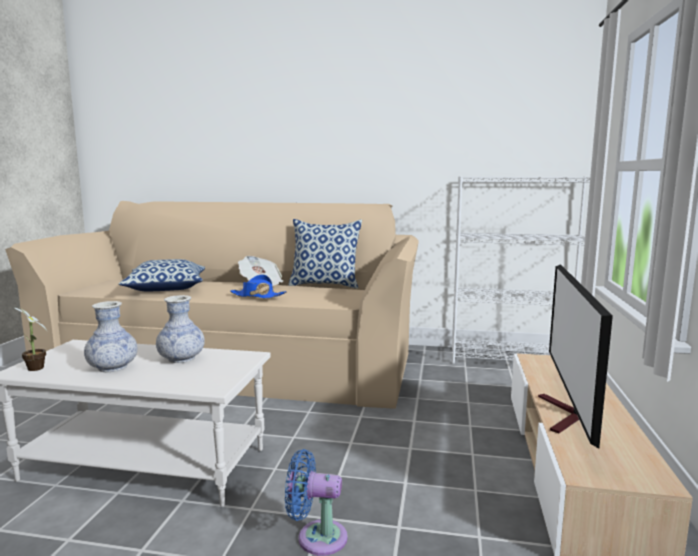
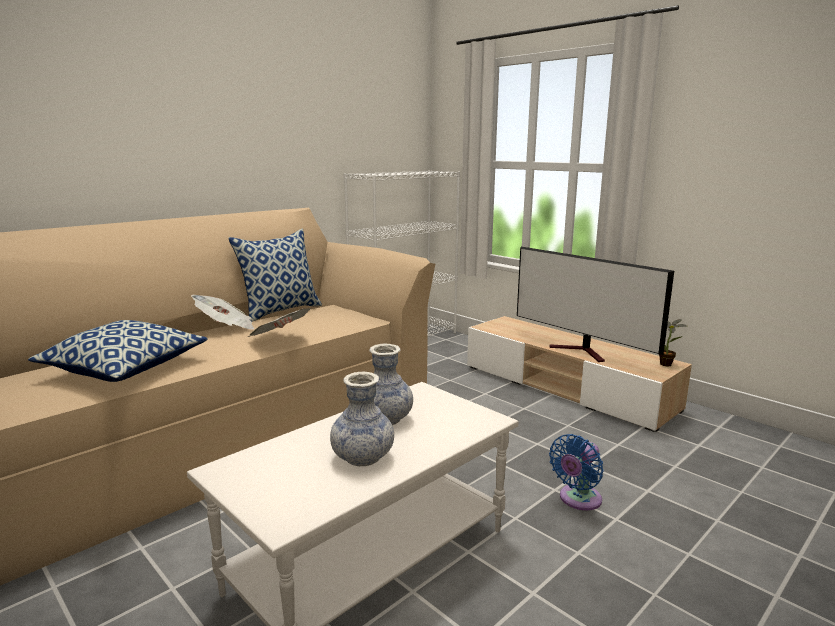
camera: 55 degrees left, 5 degrees up
(35, 369) = (294, 507): potted plant -> potted plant (667, 364)
(257, 296) = (280, 339): blue hat -> newspaper

